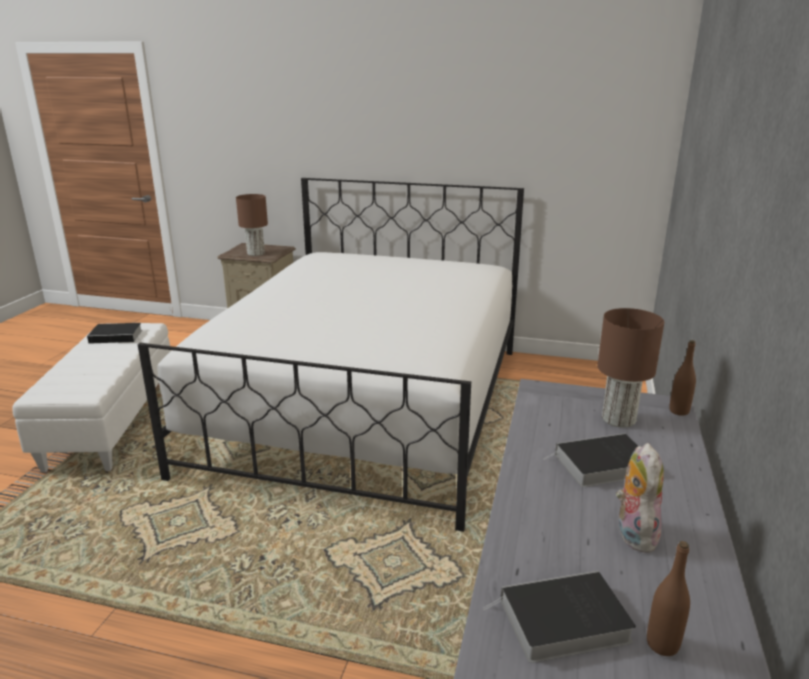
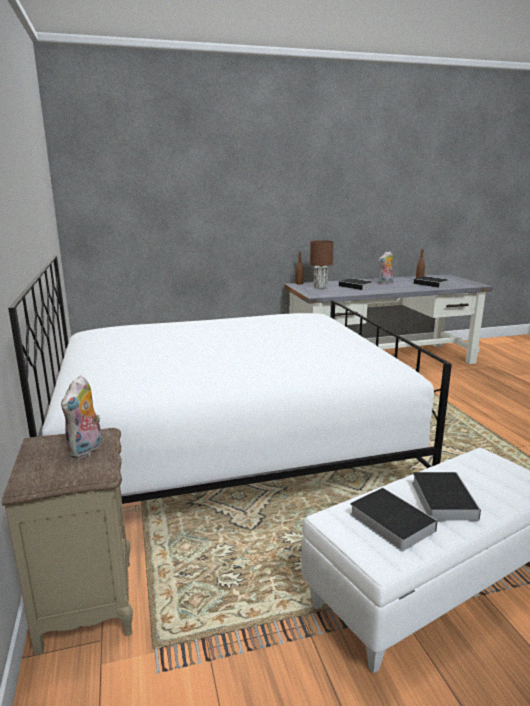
camera: 120 degrees left, 5 degrees down
(98, 356) = (442, 498): none -> book
(256, 253) = (87, 450): brown table lamp -> plush toy

